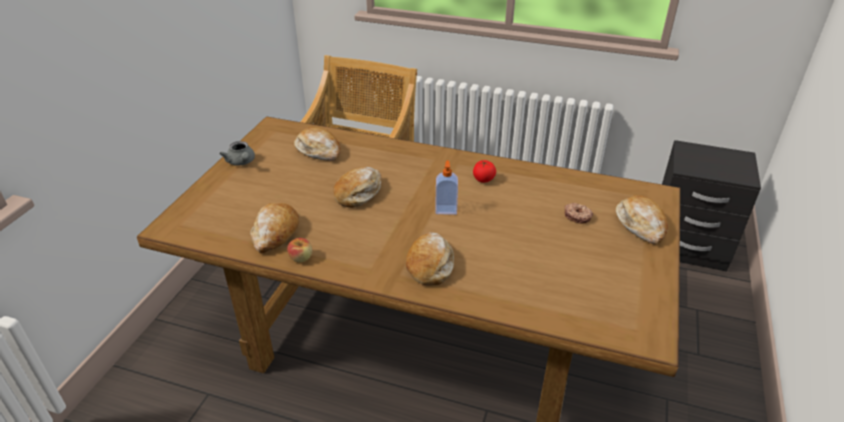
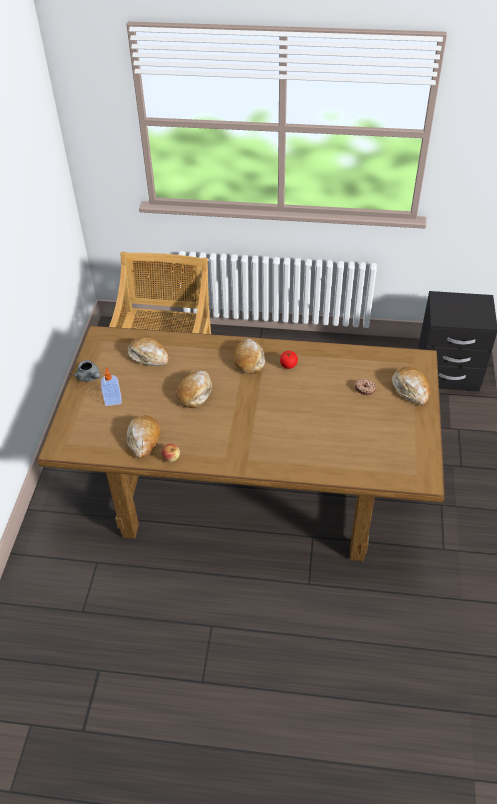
camera: 10 degrees left, 10 degrees up
(430, 264) = (267, 447): bread -> bread (249, 360)
(446, 209) = (266, 398): soap dispenser -> soap dispenser (113, 400)

